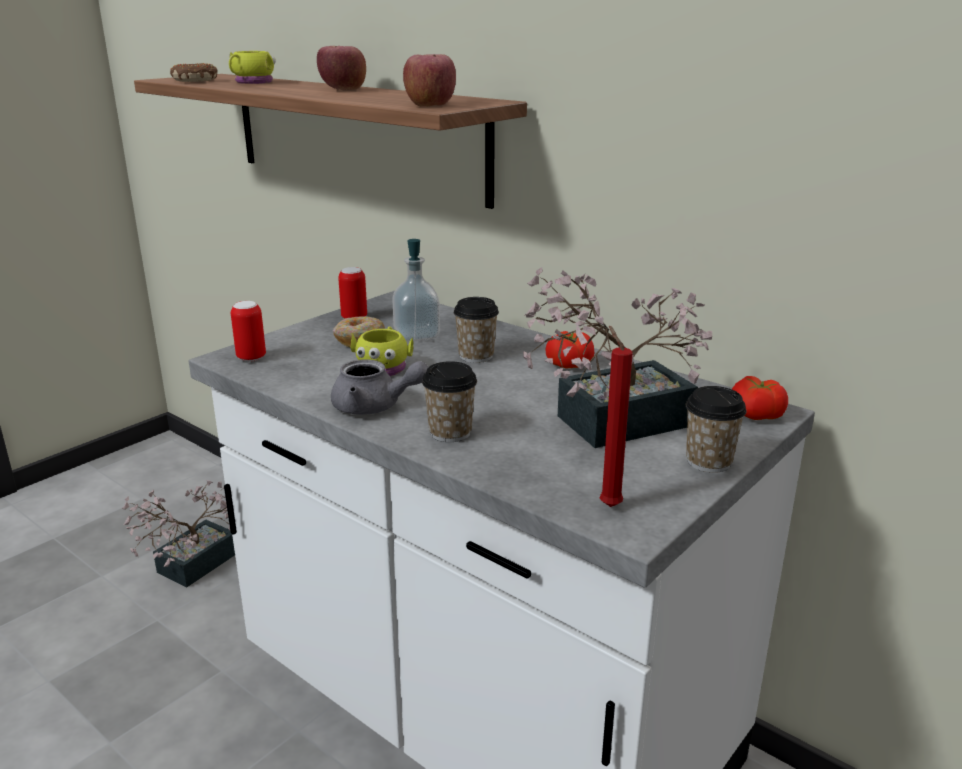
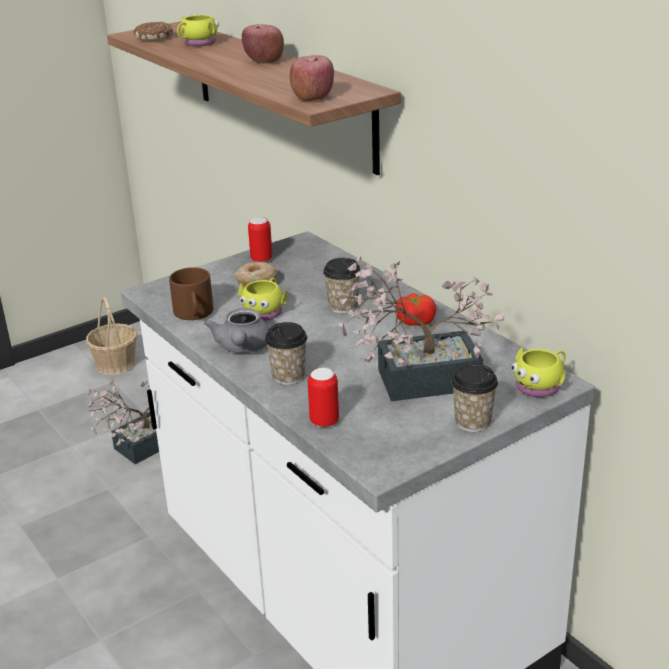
camera: 15 degrees right, 5 degrees up
(142, 479) = (116, 364): none -> basket
(251, 358) = (167, 293): can -> can (324, 421)
(296, 376) = (195, 314): none -> brown mug
(375, 407) = (242, 348): grey teapot -> grey teapot turned 60 degrees clockwise
(416, 335) = (305, 281): soap dispenser -> none
(608, 505) = (373, 449): red candle -> none
(756, 415) = (540, 385): tomato -> yellow mug

